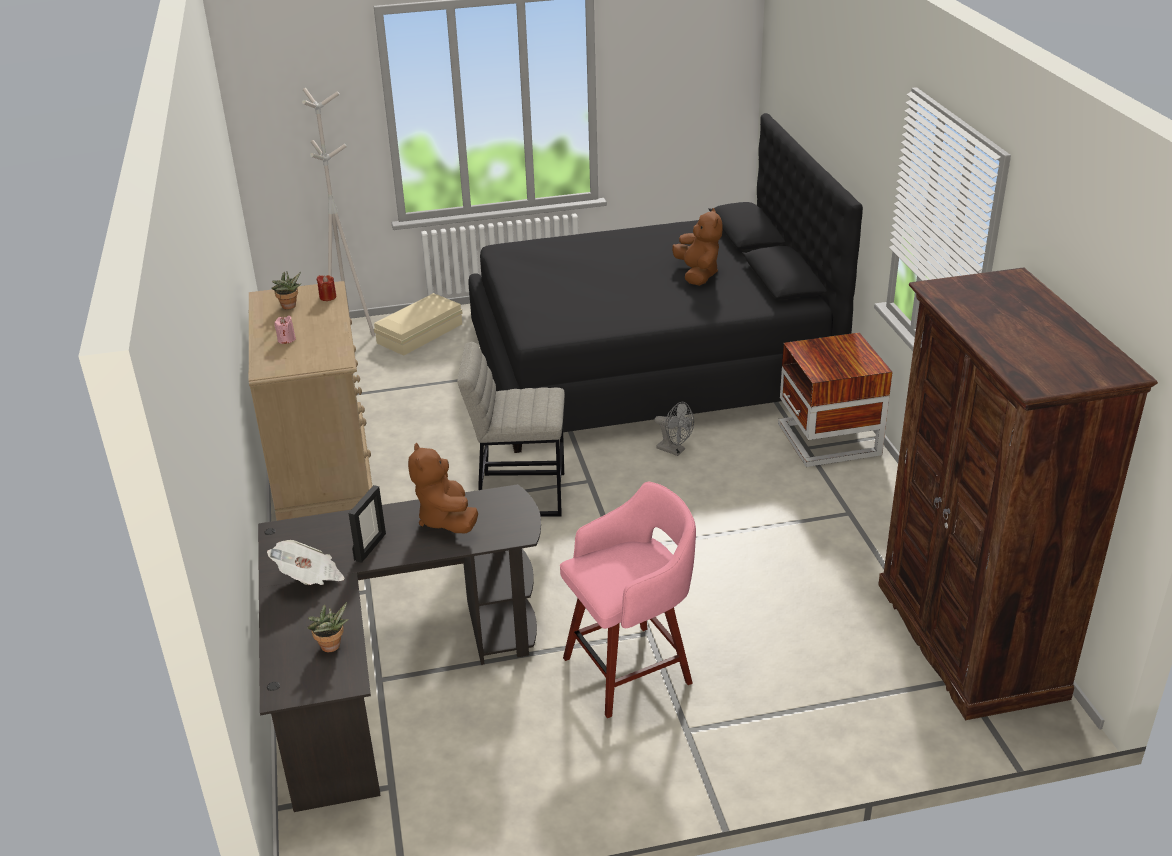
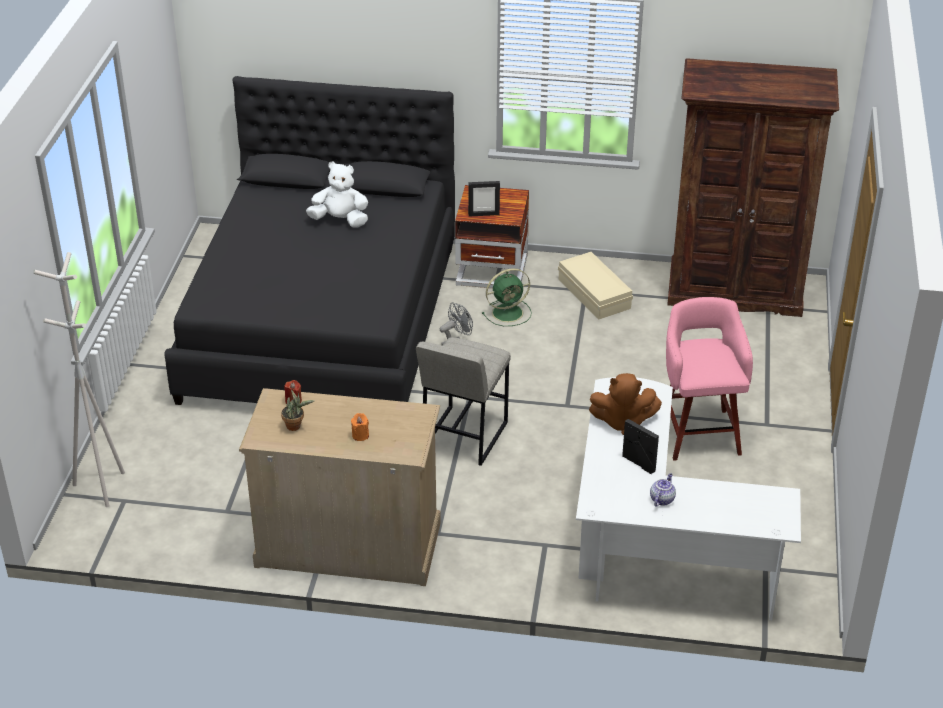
camera: 70 degrees left, 5 degrees up
(286, 339) = (360, 435): pink candle -> orange candle
(309, 578) = (662, 499): newspaper -> teapot
(331, 648) = (747, 499): potted plant -> none
(386, 677) = (653, 551): black desk -> white desk
(421, 333) = (146, 440): beige storage box -> beige storage box (594, 292)
(697, 274) = (340, 220): brown plush toy -> white plush toy
(758, 470) = (509, 312): none -> green fan
(812, 356) = (483, 214): none -> picture frame

